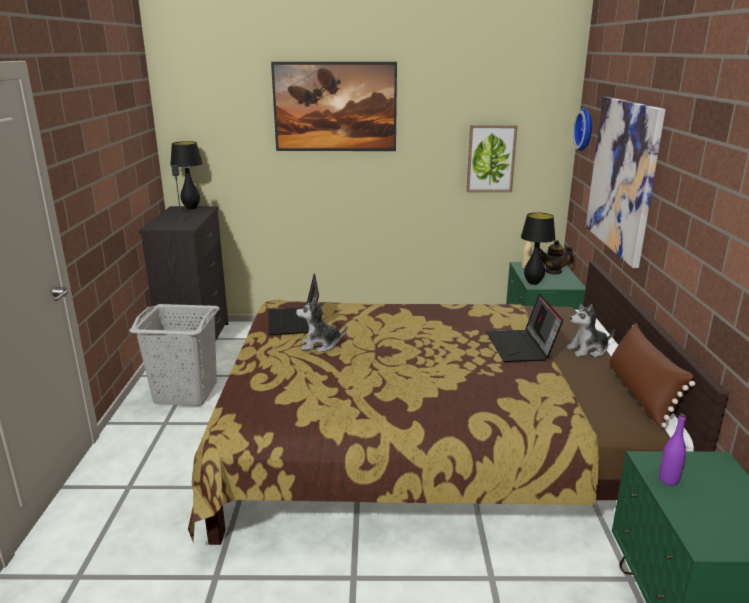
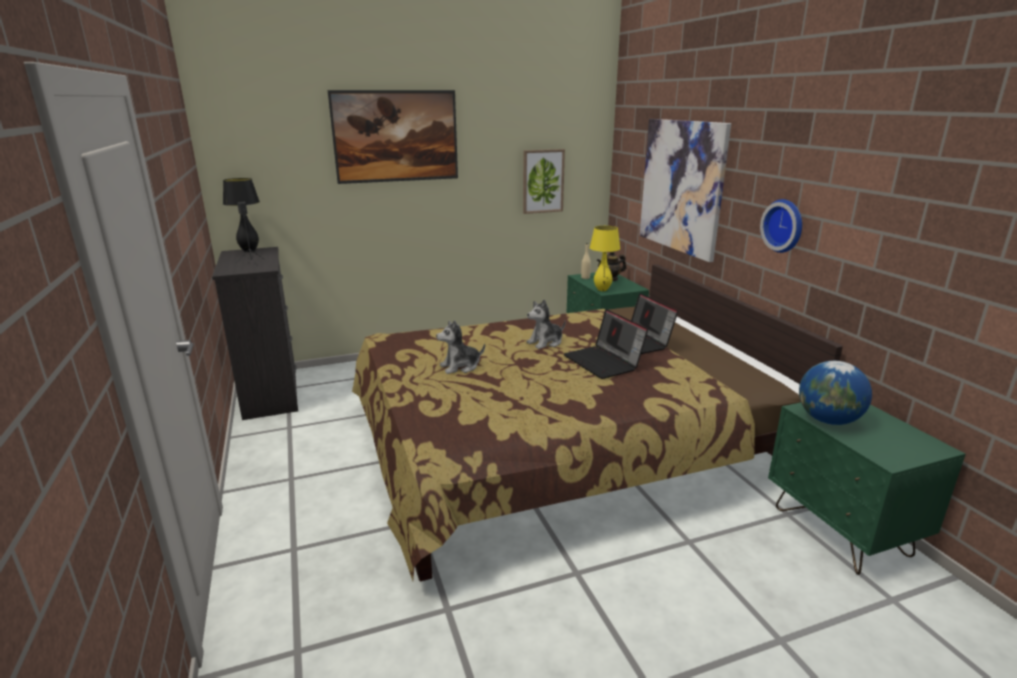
camera: 20 degrees left, 0 degrees up
(185, 393) = (294, 445): grey laundry basket -> none
(294, 322) = (416, 350): laptop -> laptop (604, 362)
(533, 283) = (602, 290): black table lamp -> yellow table lamp
(586, 129) = (626, 150): wall clock -> wall clock (785, 225)
(588, 350) = (685, 337): plush toy -> plush toy (545, 342)
(640, 394) = (750, 364): brown pillow -> none
(668, 480) = (828, 420): purple bottle -> globe

